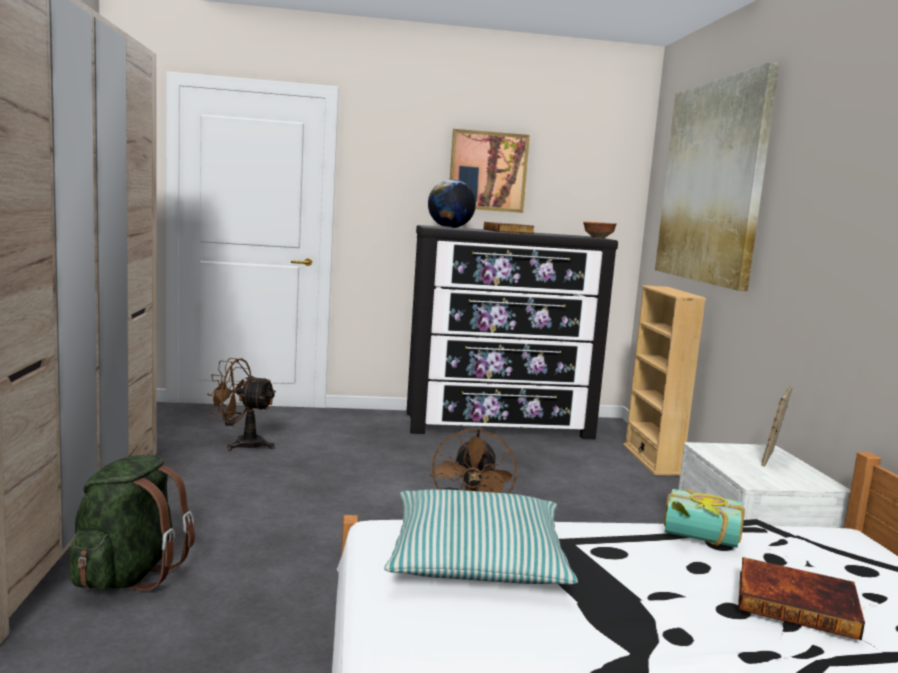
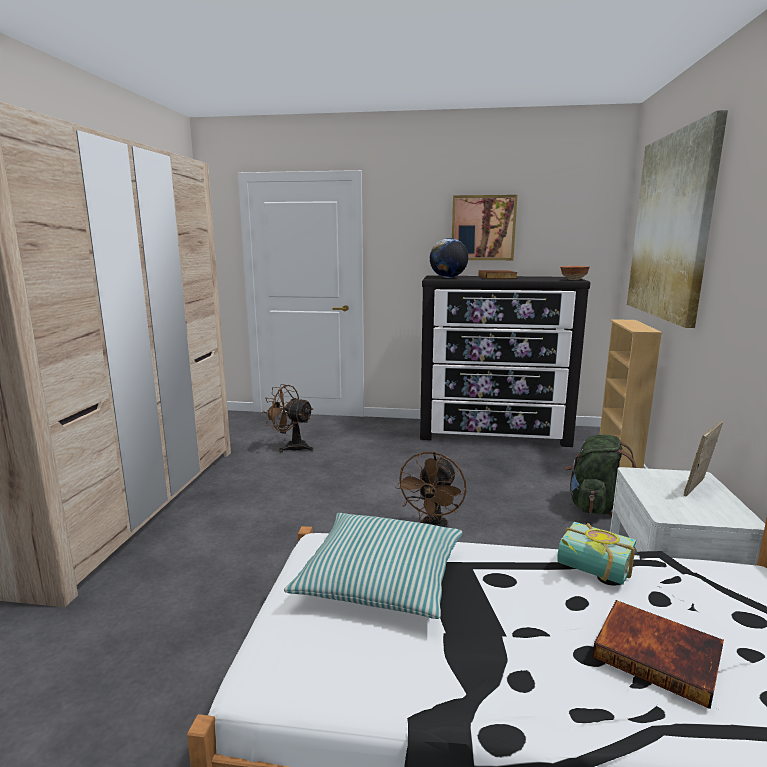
camera: 15 degrees right, 5 degrees up
(128, 575) = (171, 553): green backpack -> green backpack (595, 506)

